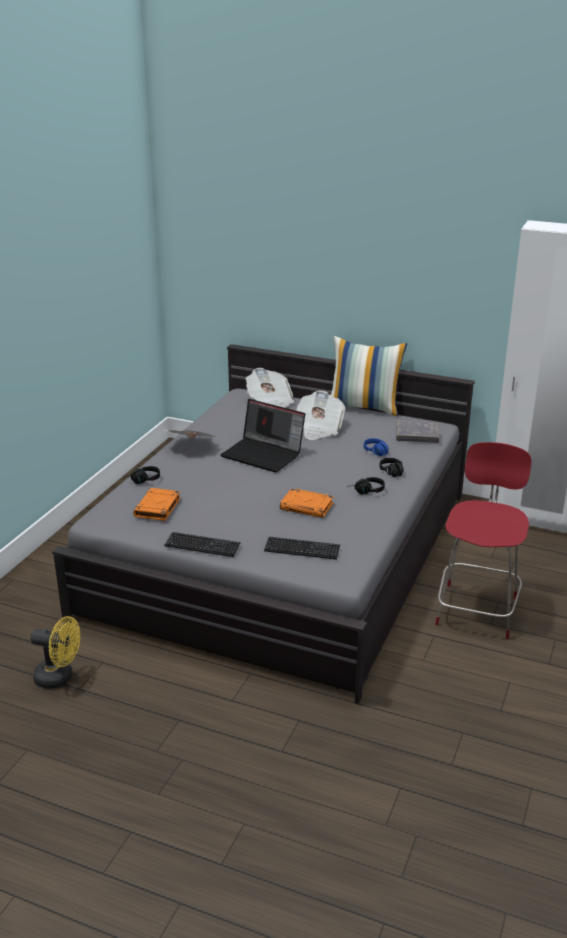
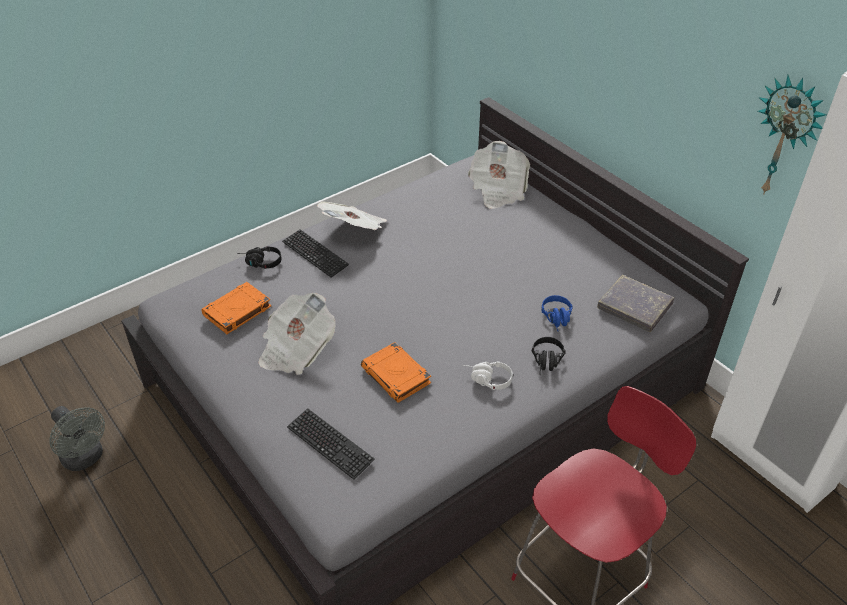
camera: 30 degrees right, 15 degrees up
(59, 678) = (86, 459): yellow fan -> grey fan
(202, 546) = (232, 389): keyboard -> keyboard (315, 254)
(264, 454) = (419, 271): laptop -> none
(318, 429) = (519, 252): newspaper -> newspaper (296, 349)
(364, 407) = (606, 235): pillow -> none
(366, 491) = (486, 380): black headphones -> white headphones
(479, 290) = (785, 137): none -> wall clock

